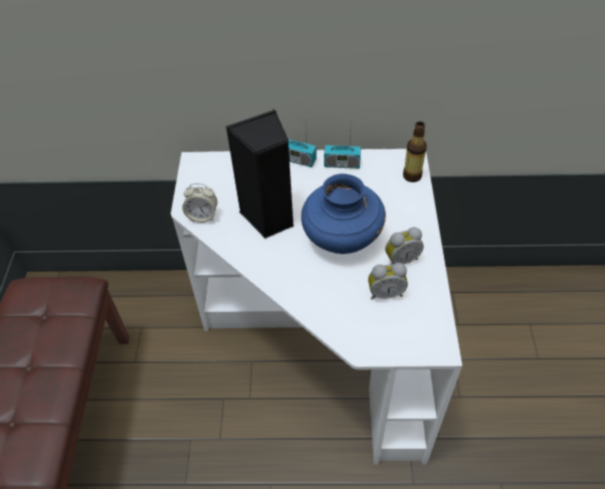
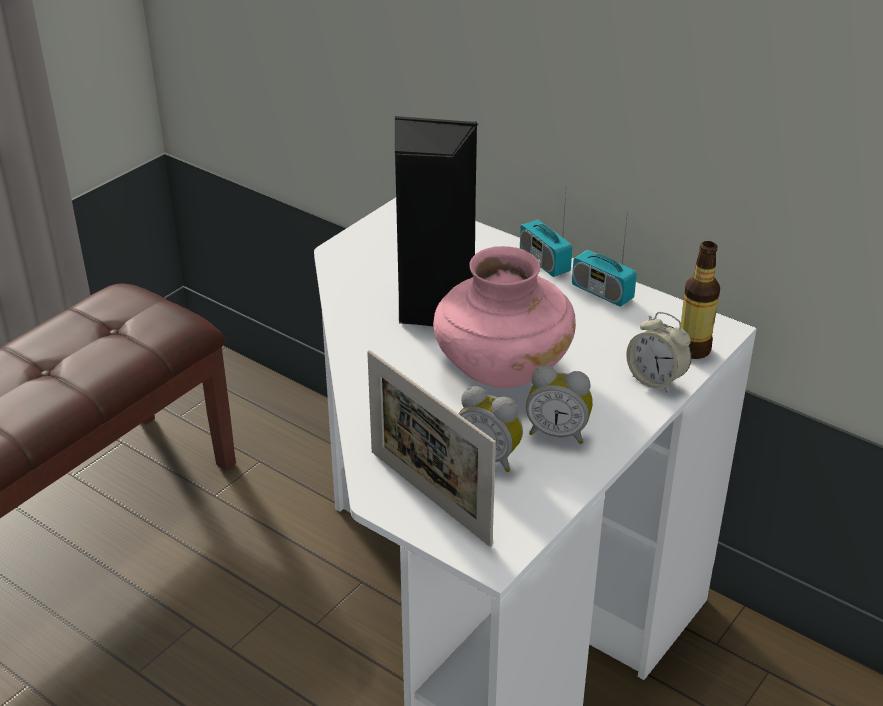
camera: 35 degrees right, 15 degrees down
(202, 216) = (350, 266): alarm clock -> alarm clock (656, 380)
(341, 238) = (501, 370): blue vase -> pink vase
(381, 334) = (429, 497): none -> picture frame

